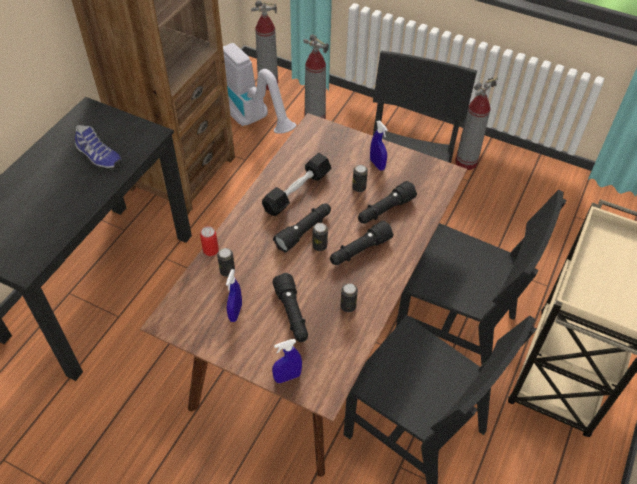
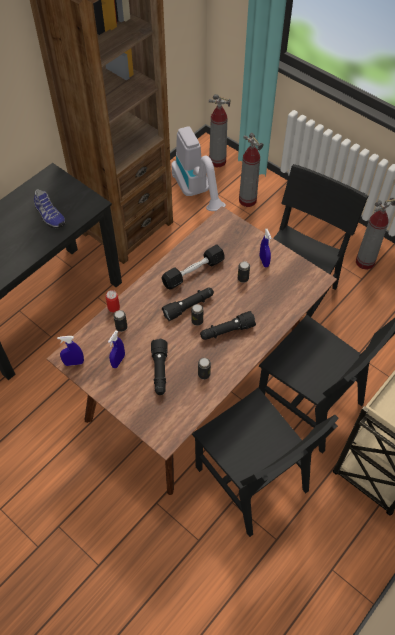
camera: 15 degrees right, 5 degrees up
(287, 377) = (142, 419): blue spray bottle -> blue spray bottle (74, 363)
(385, 210) = (257, 301): black flashlight -> none

